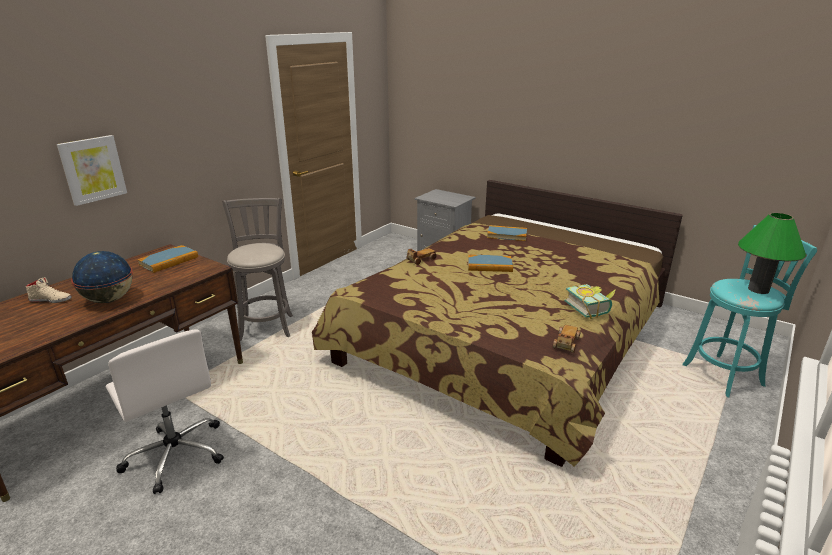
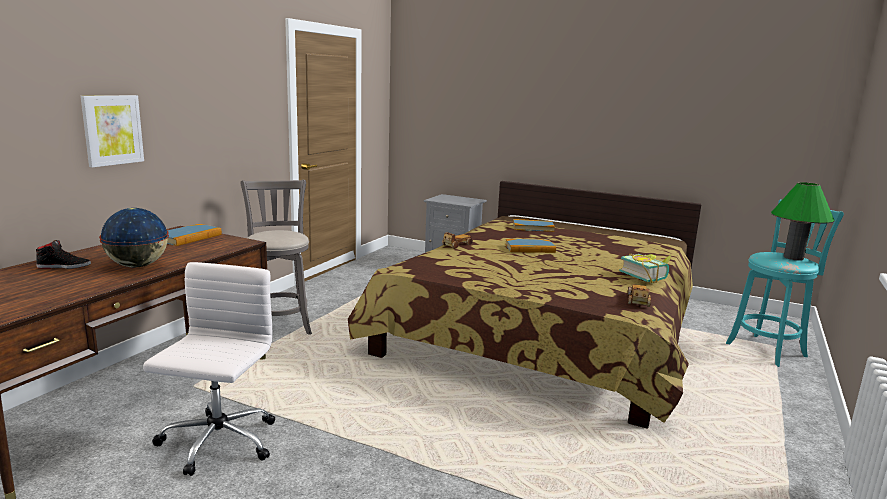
camera: 10 degrees left, 10 degrees down
(51, 299) = (64, 266): beige shoe -> black shoe
(176, 454) = (217, 443): white office chair -> white office chair turned 120 degrees counterclockwise

